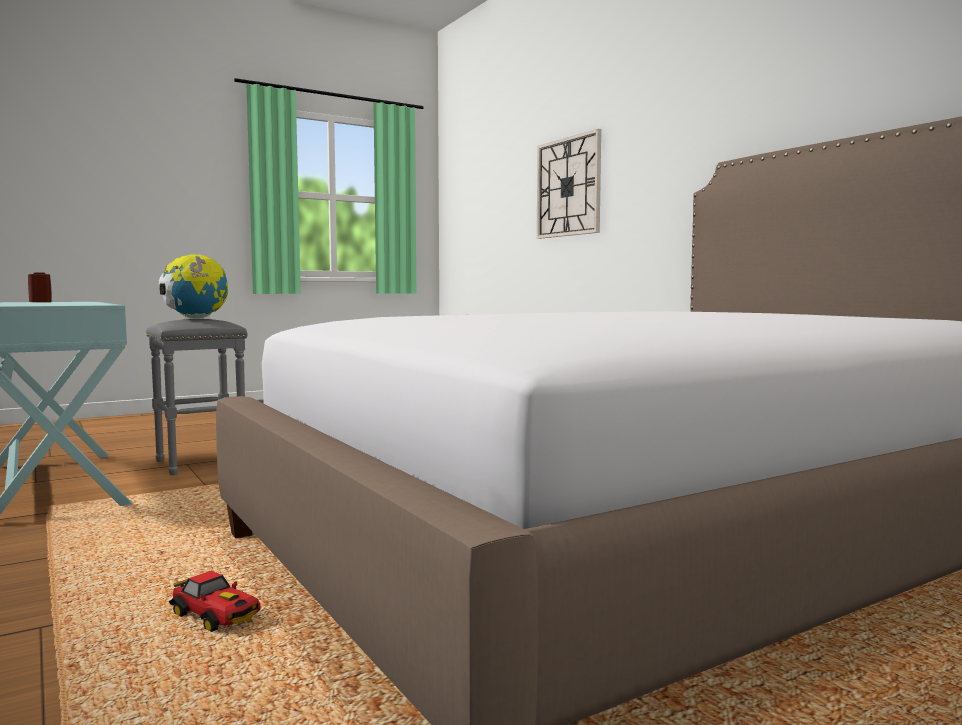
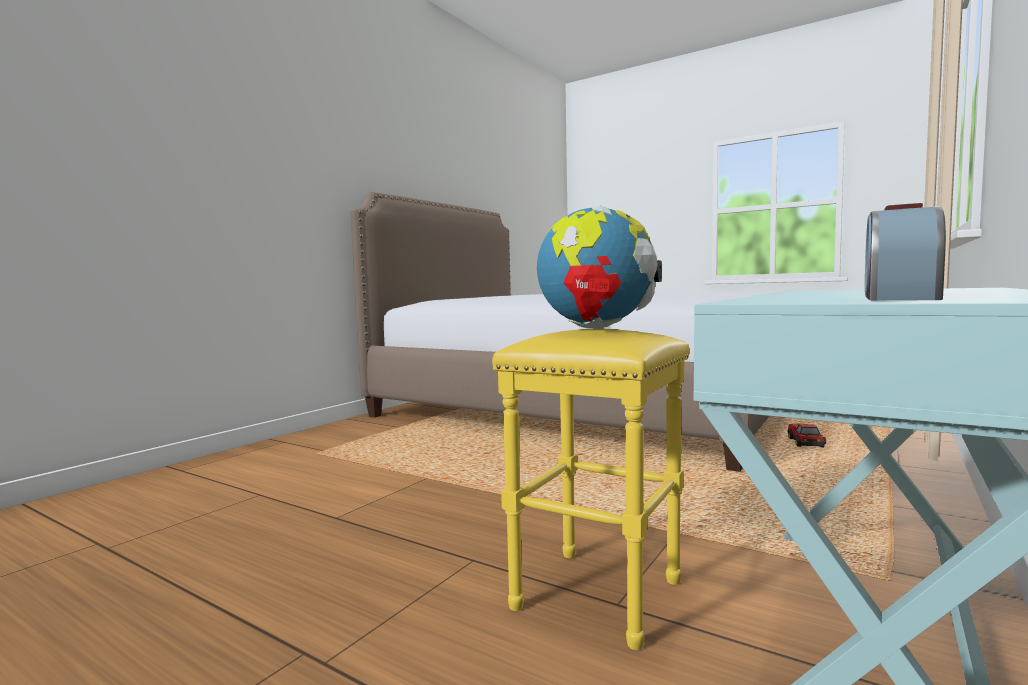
camera: 115 degrees left, 0 degrees up
(203, 463) = (595, 591): grey stool -> yellow stool
(568, 187) = (144, 149): wall clock -> none

